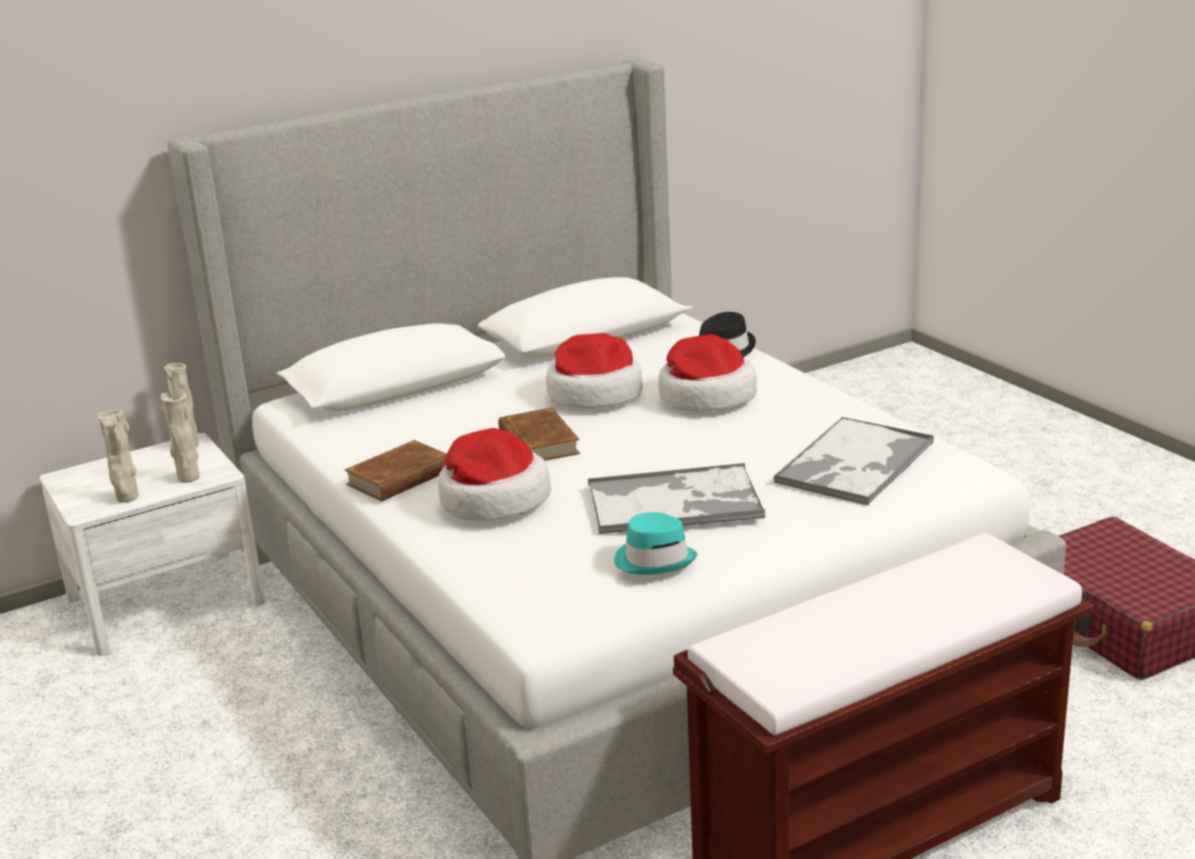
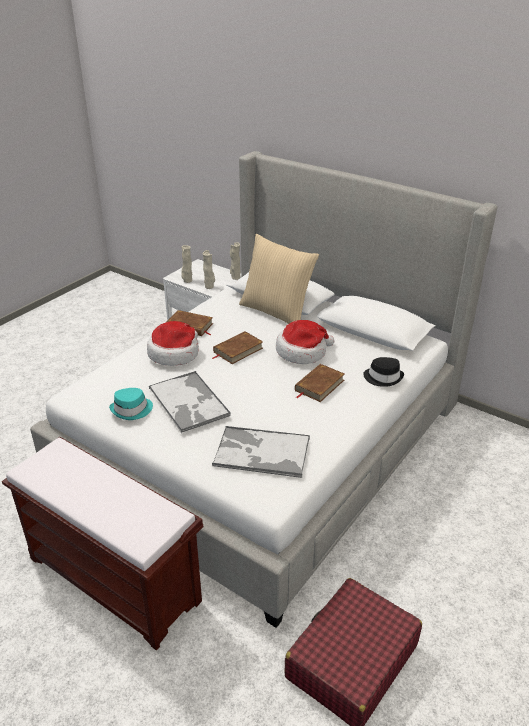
camera: 65 degrees right, 10 degrees up
(439, 395) = (276, 312): none -> beige pillow
(705, 397) = (319, 385): hat -> brown book

